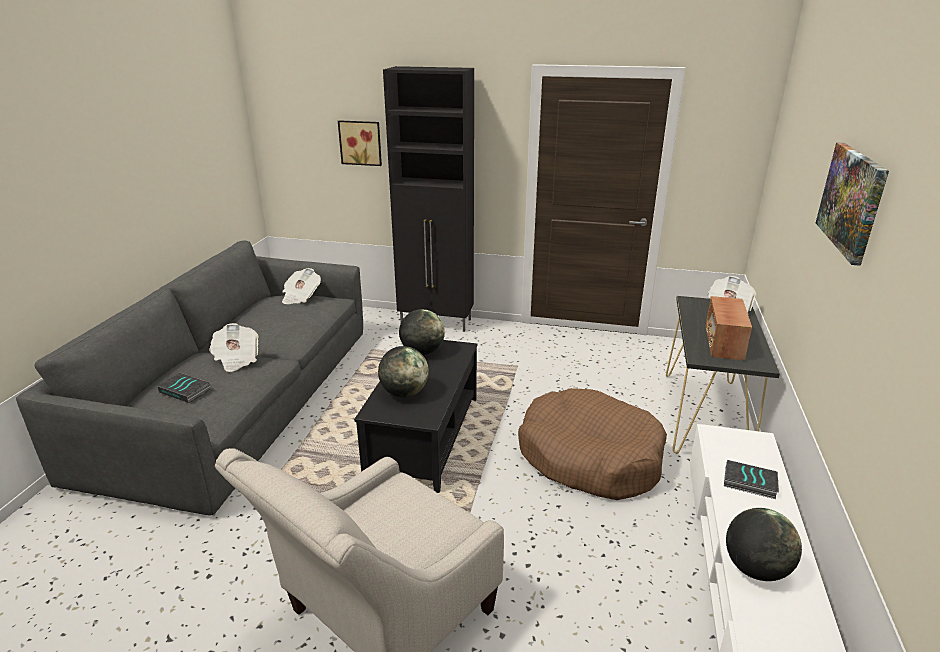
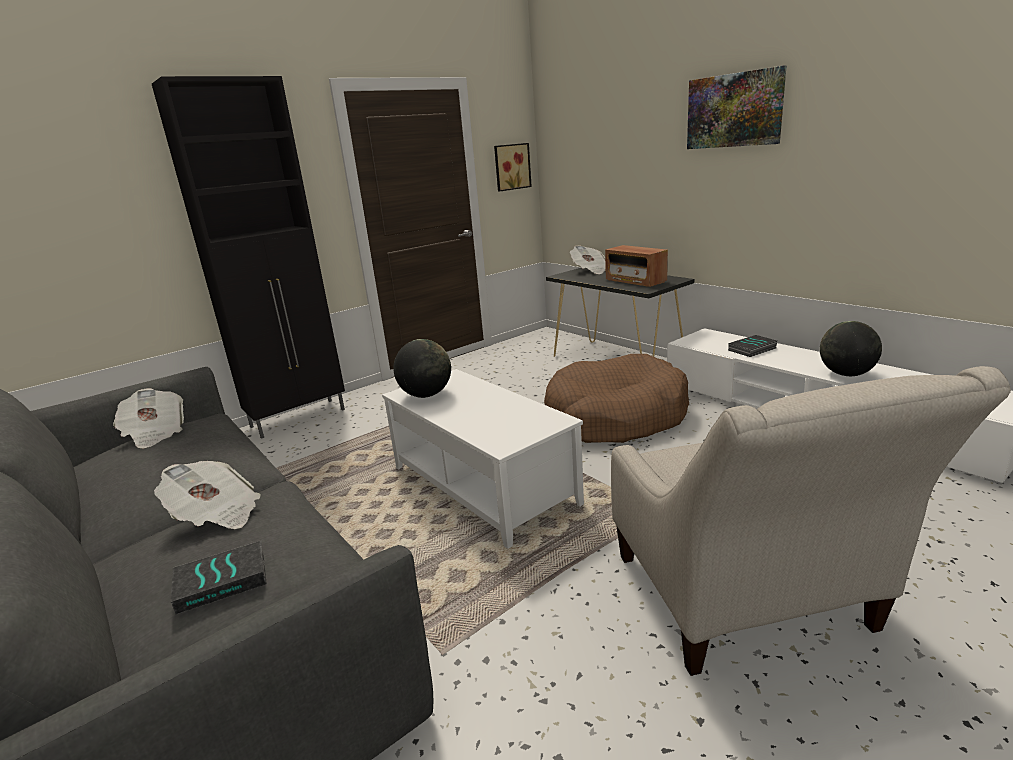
camera: 50 degrees left, 5 degrees down
(361, 142) = (114, 204): picture -> picture (511, 167)
(404, 393) = (491, 421): globe -> none
(423, 436) = (481, 486): black coffee table -> white coffee table

